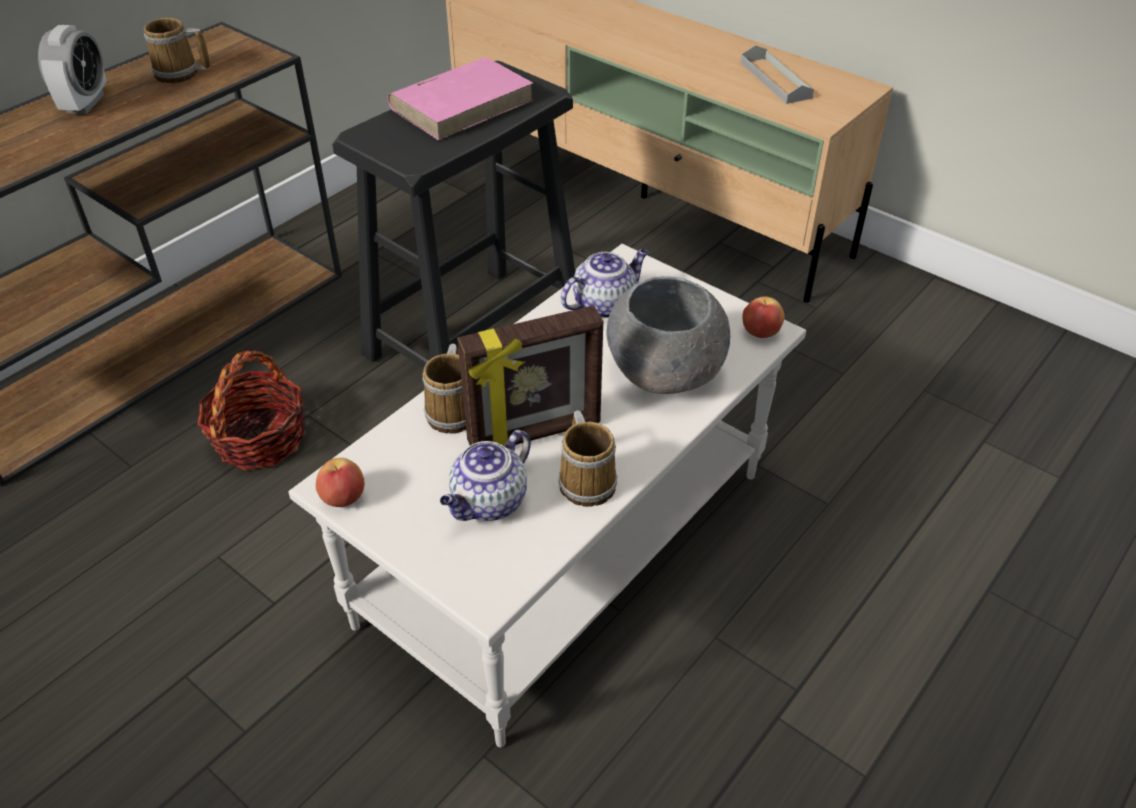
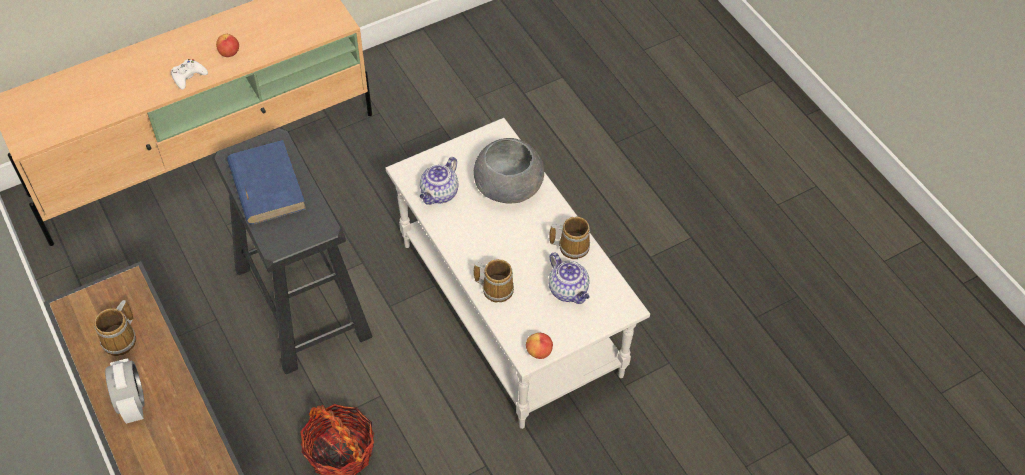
camera: 70 degrees left, 10 degrees up
(85, 103) = (133, 403): alarm clock -> alarm clock turned 45 degrees clockwise
(463, 104) = (266, 185): pink book -> blue book
(535, 434) = (529, 257): picture frame -> none
(604, 304) = (439, 194): teapot -> teapot turned 135 degrees counterclockwise
(636, 49) = (188, 77): none -> white game controller
(760, 332) = (498, 136): apple -> apple (229, 53)
(775, 80) = (279, 24): grey tray -> none

